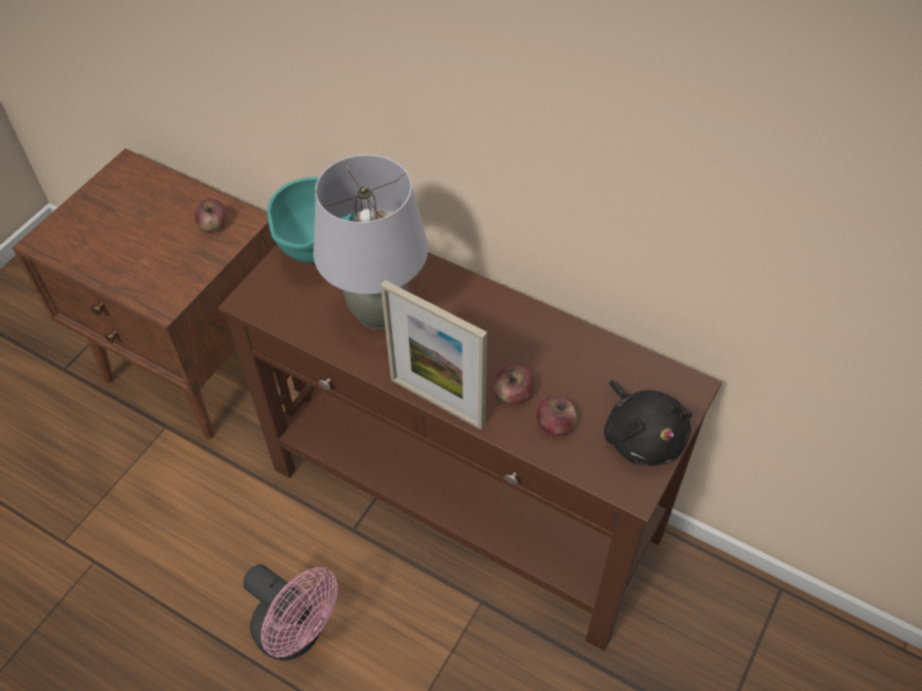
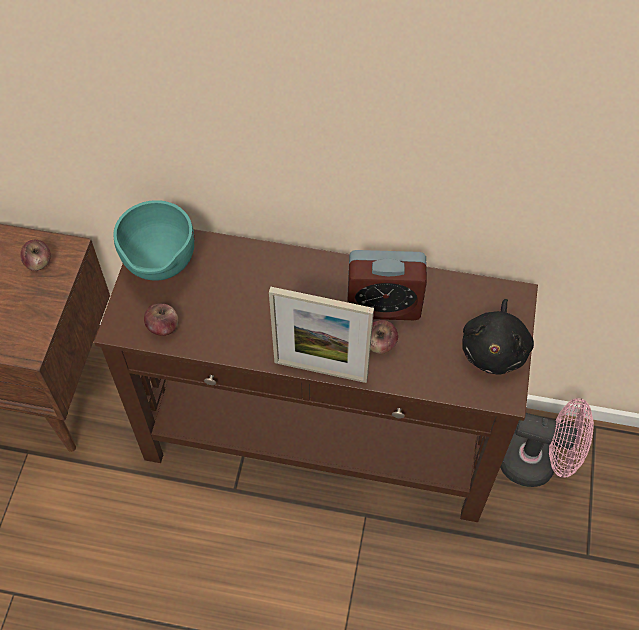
camera: 20 degrees left, 5 degrees up
(297, 633) = (222, 594): pink fan -> pink fan (537, 463)
(378, 314) = (238, 308): grey table lamp -> none
(534, 355) = (383, 305): none -> alarm clock
(555, 425) = (423, 360): apple -> apple (163, 327)
(642, 436) = (495, 349): black plush toy -> black plush toy turned 60 degrees clockwise

